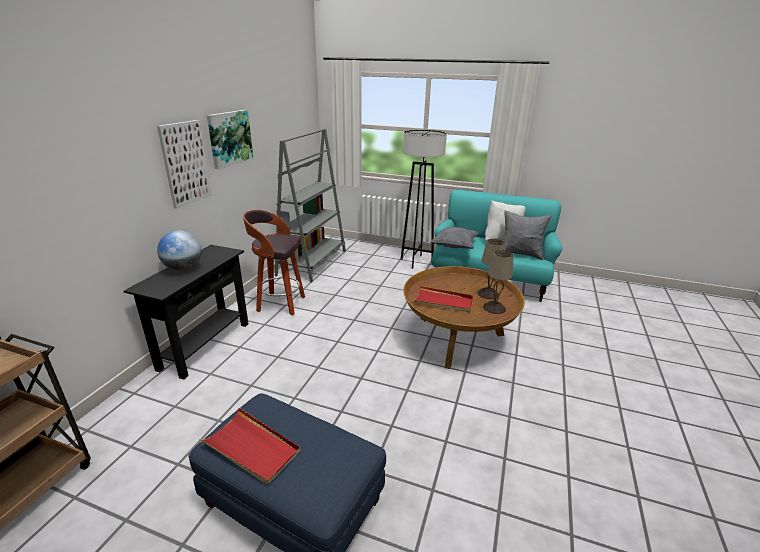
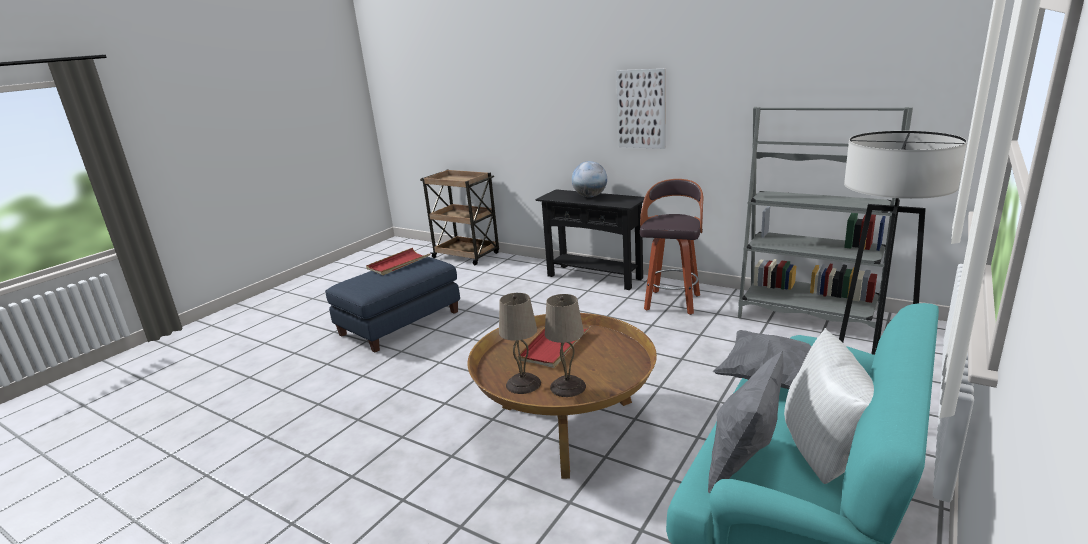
camera: 105 degrees right, 5 degrees down
(229, 138) = (712, 94): picture -> none

